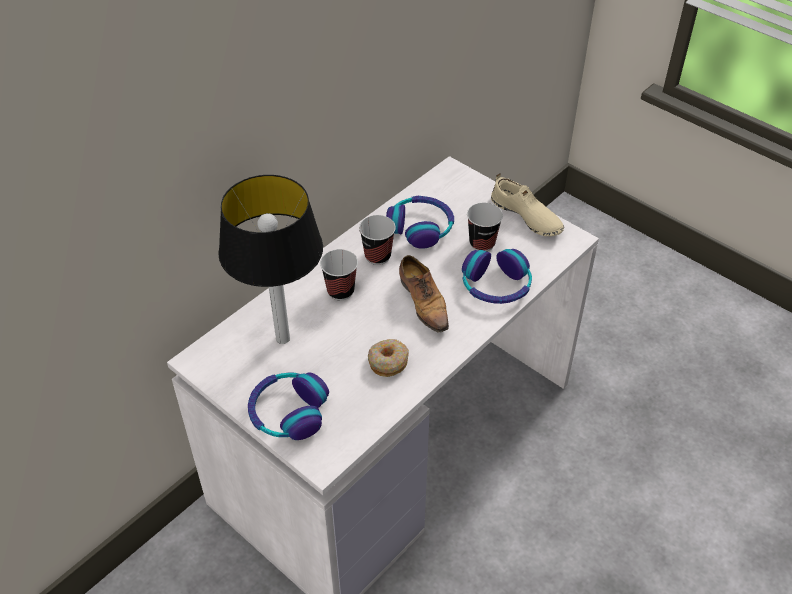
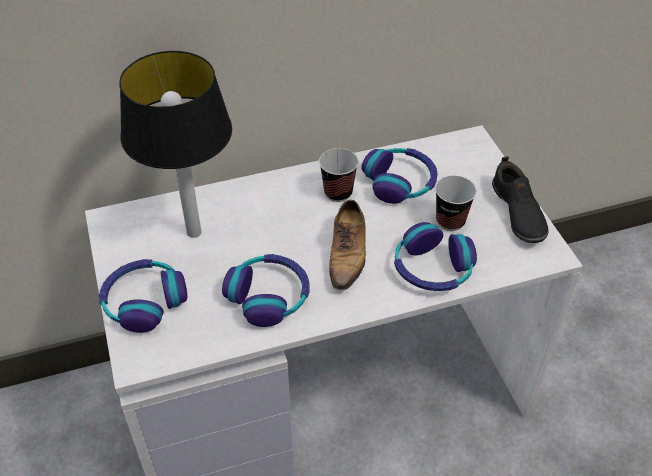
camera: 30 degrees right, 0 degrees up
(340, 291) = (278, 211): cup -> none
(388, 362) = (269, 296): donut -> headphones
(526, 217) = (517, 213): beige shoe -> black shoe

